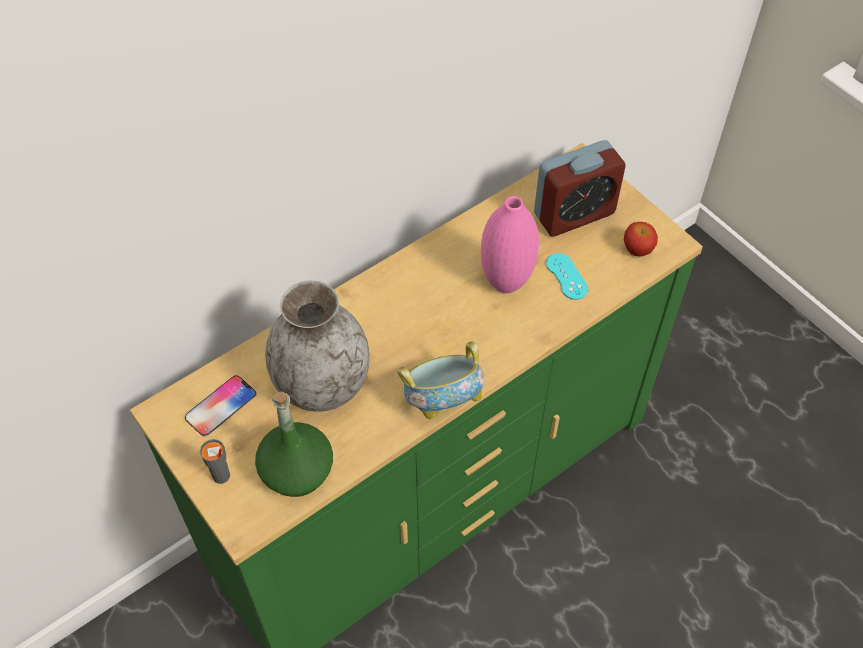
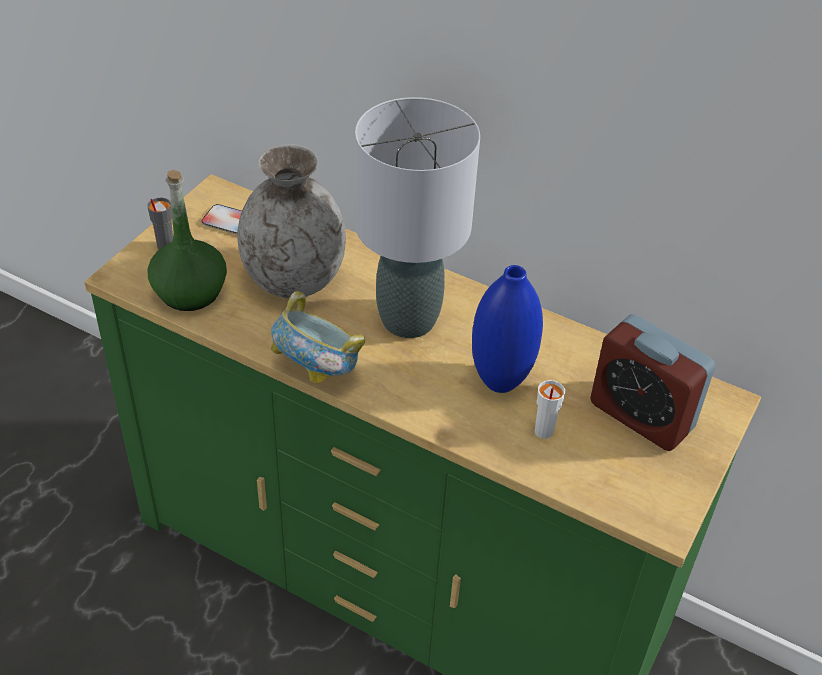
camera: 65 degrees right, 10 degrees down
(412, 318) = (408, 320): none -> grey table lamp
(506, 283) = (500, 381): pink vase -> blue vase
(566, 276) = (543, 431): turquoise game controller -> white cup
(637, 249) = (629, 490): apple -> none

